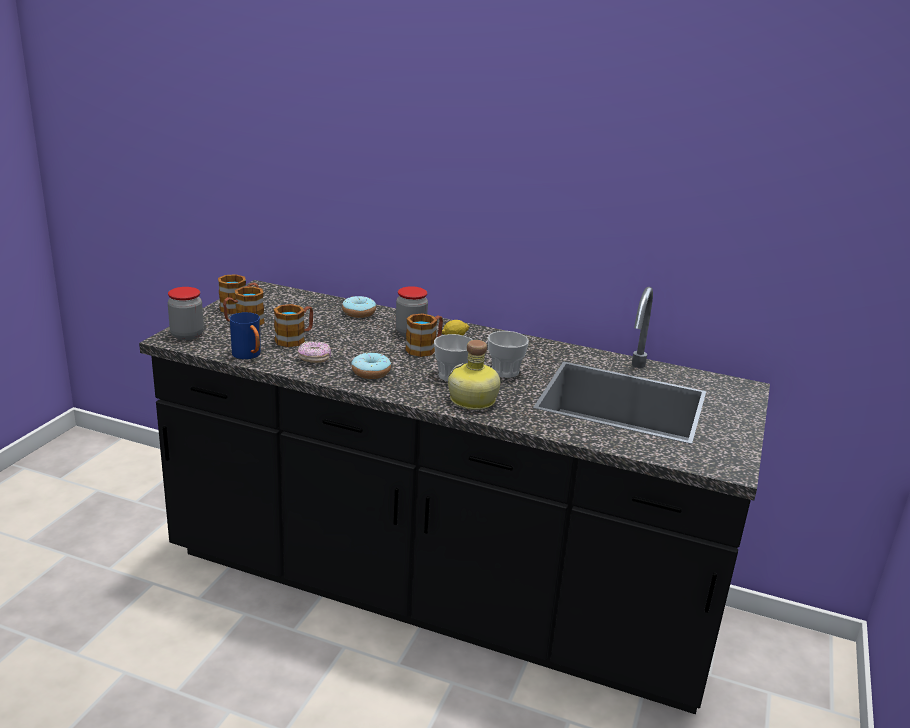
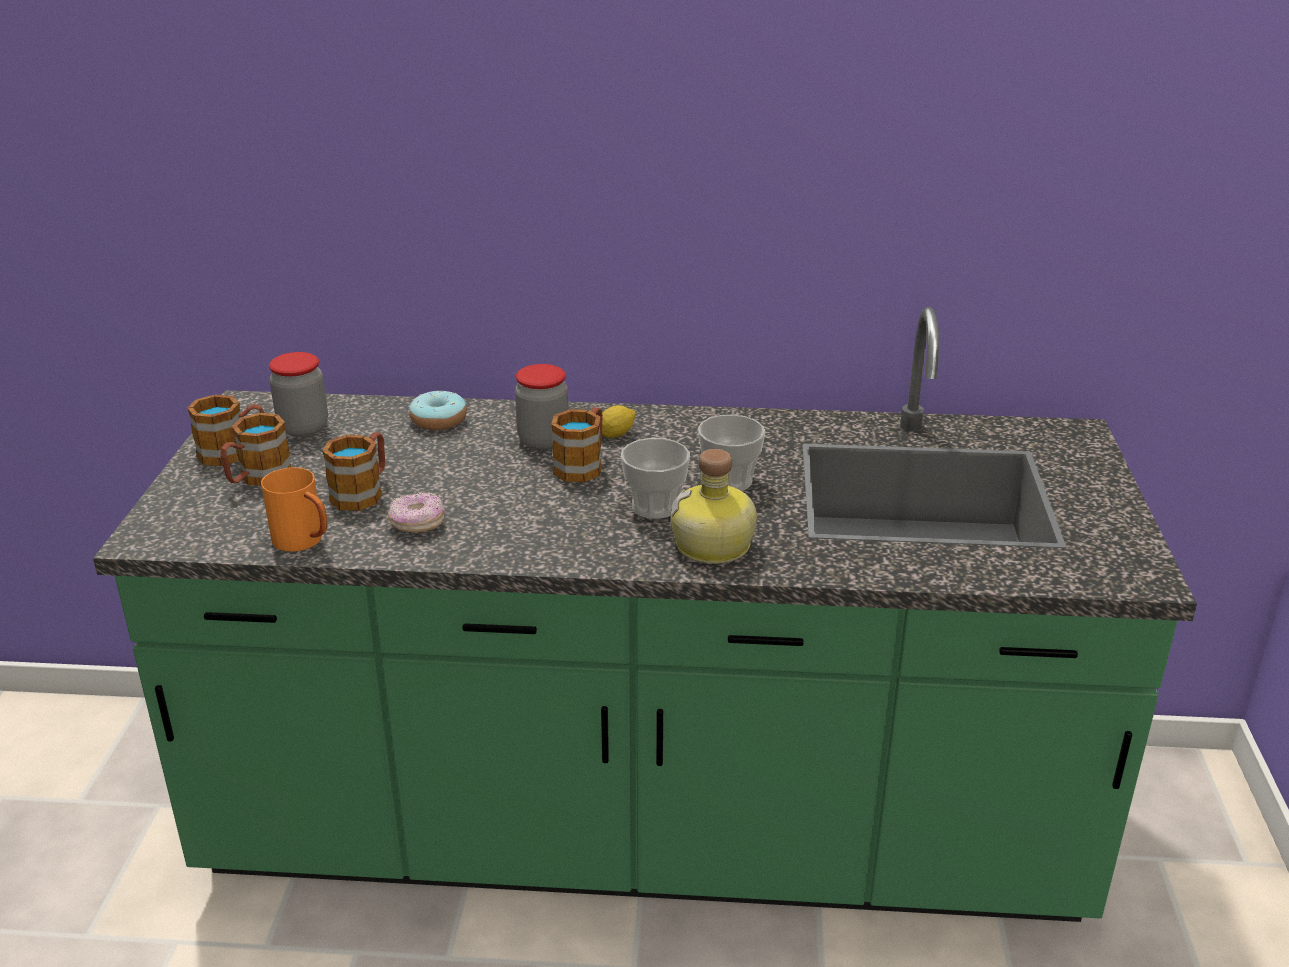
camera: 15 degrees left, 5 degrees up
(187, 335) = (172, 524): jar -> jar (303, 427)
(249, 356) = (305, 542): blue mug -> orange mug
(371, 372) = (525, 530): donut -> none
(439, 591) = (644, 829): black counter -> green counter

